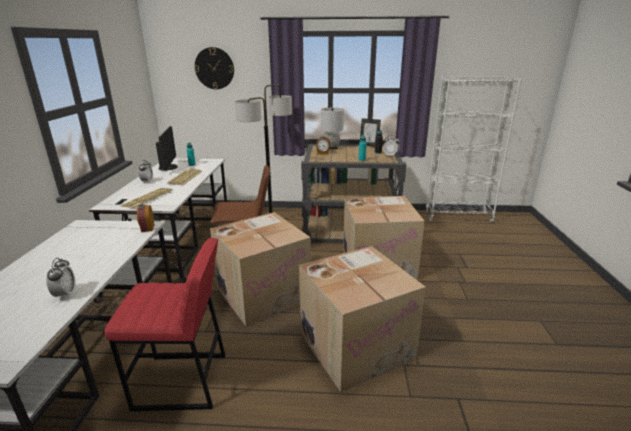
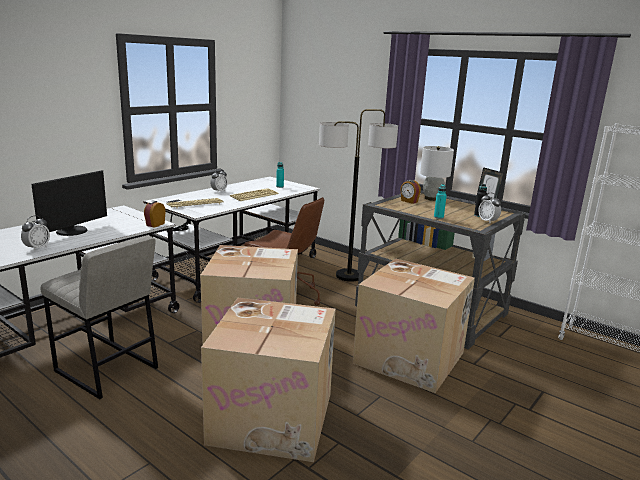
camera: 35 degrees right, 5 degrees down
(169, 167) = (256, 184): monitor -> monitor (73, 231)
(184, 381) = (108, 370): red chair -> grey chair
(214, 68) = (336, 86): wall clock -> none

